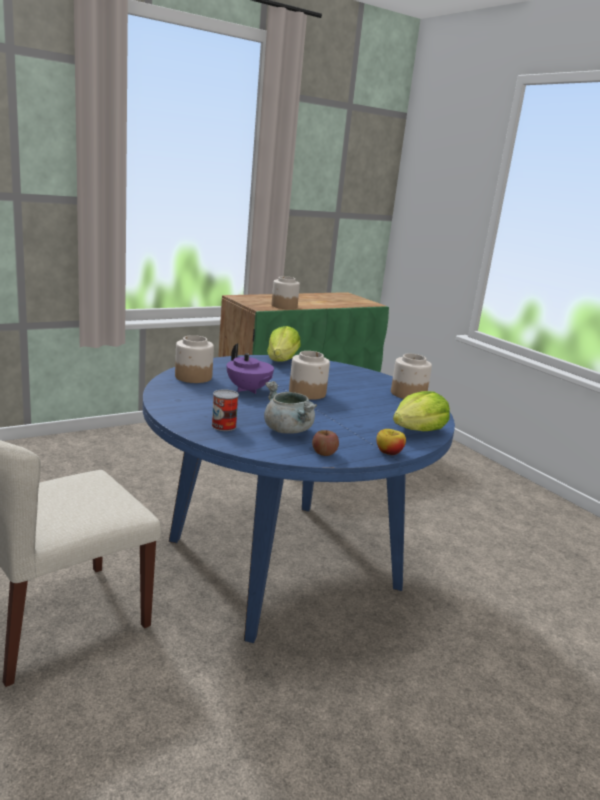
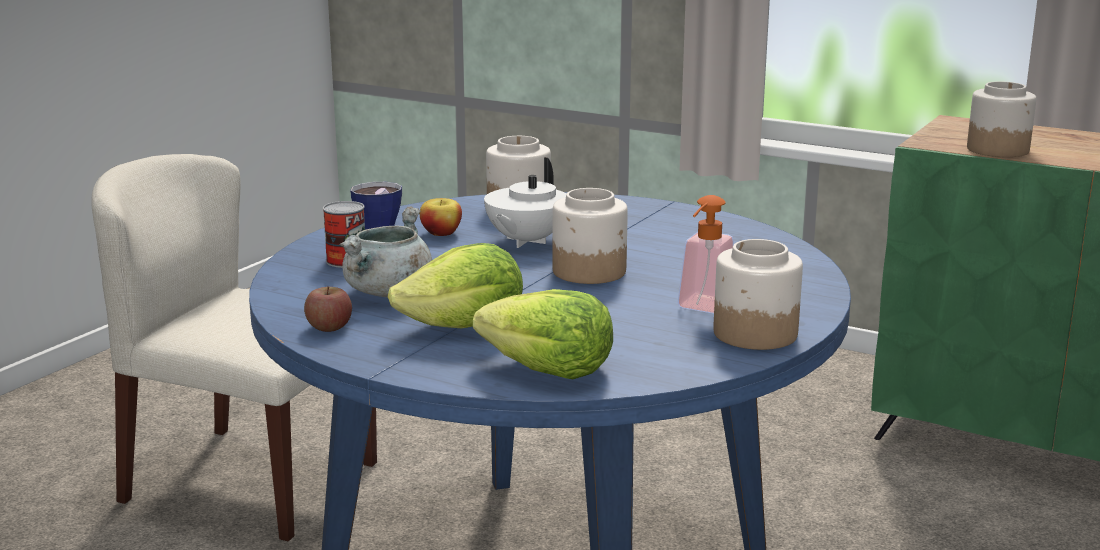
camera: 65 degrees right, 0 degrees up
(167, 406) = (374, 223): none -> cup
(248, 390) = (525, 241): purple teapot -> white teapot
(282, 360) = (730, 228): lettuce -> lettuce (465, 327)
(373, 392) = (702, 308): none -> soap dispenser
(389, 452) = (397, 365): apple -> apple (441, 233)

